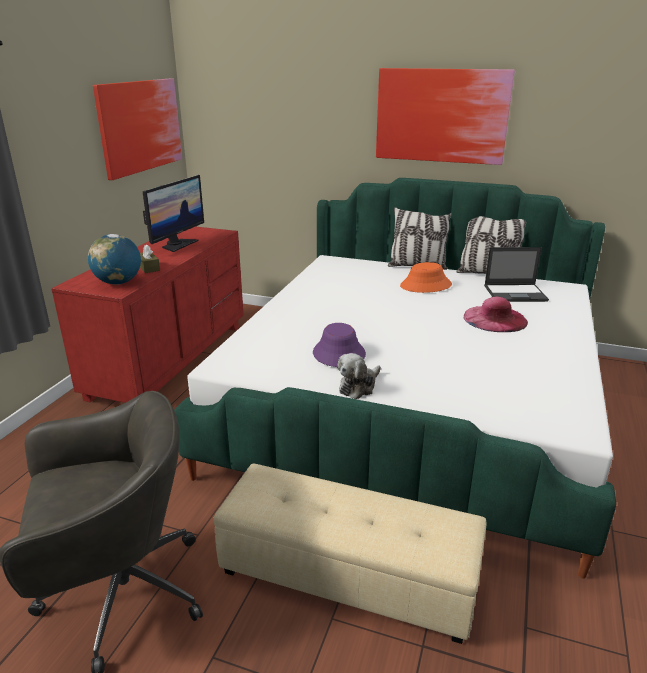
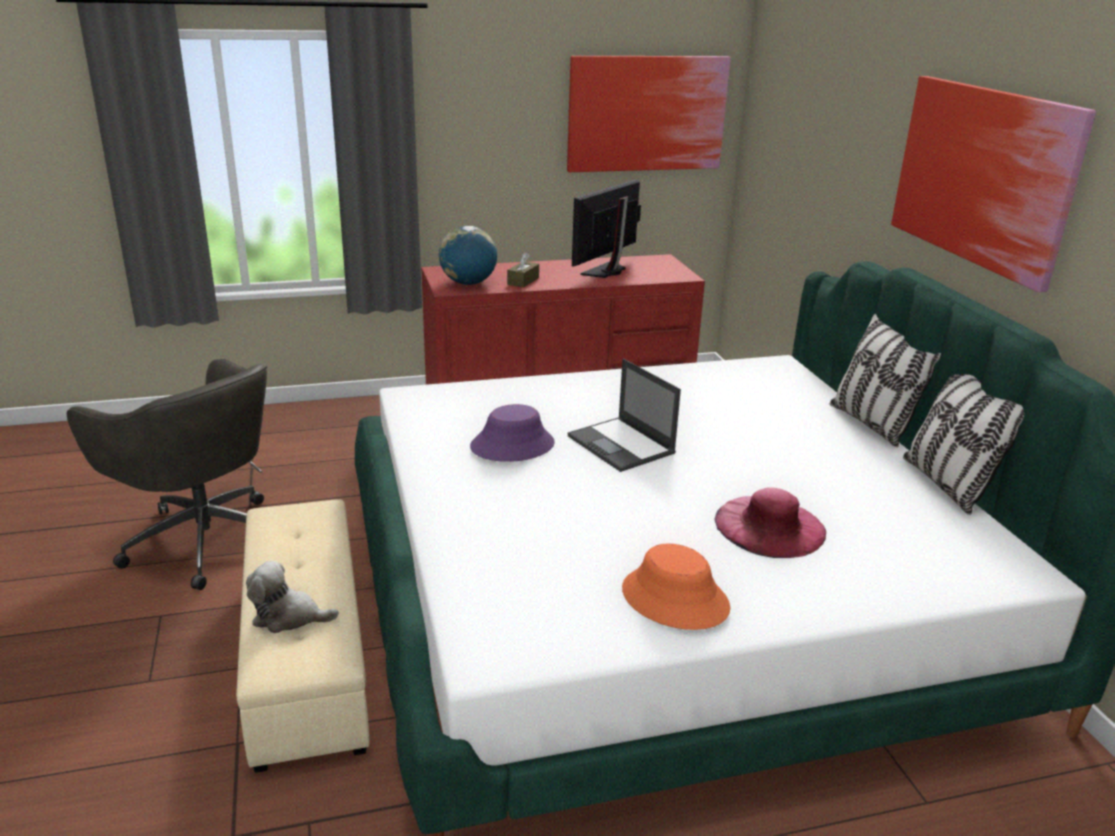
camera: 55 degrees right, 0 degrees up
(177, 244) = (606, 271): monitor -> monitor turned 135 degrees clockwise
(358, 386) = (447, 477): plush toy -> plush toy (288, 617)
(425, 285) = (806, 447): orange hat -> orange hat (674, 599)
(516, 293) = (905, 525): laptop -> laptop (622, 445)

